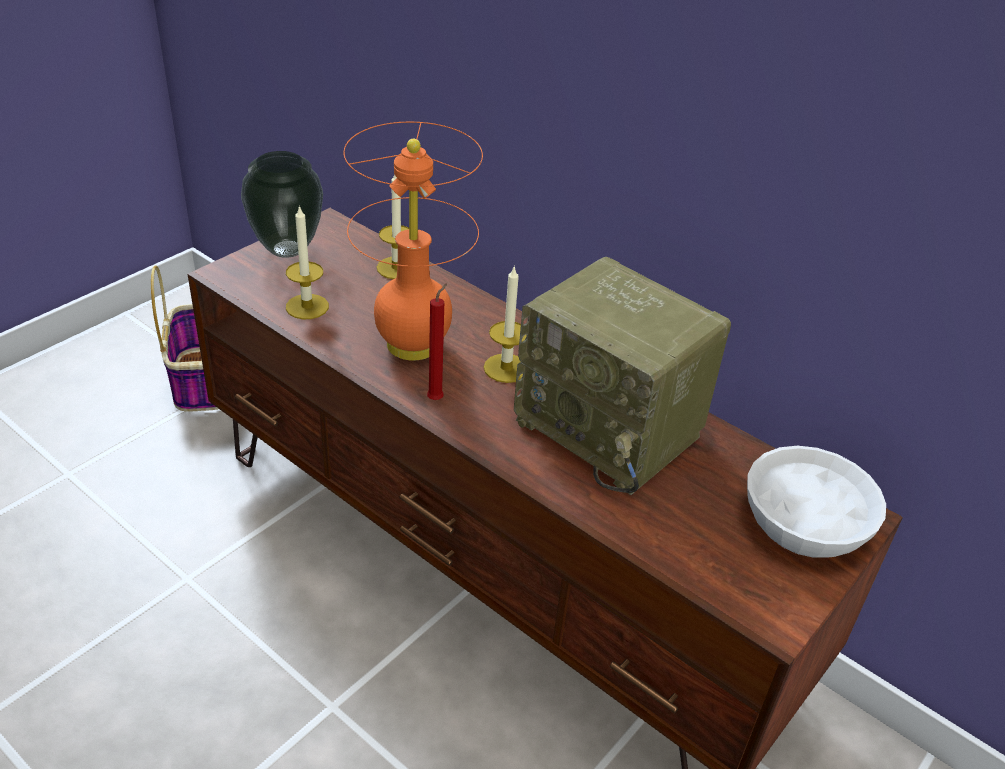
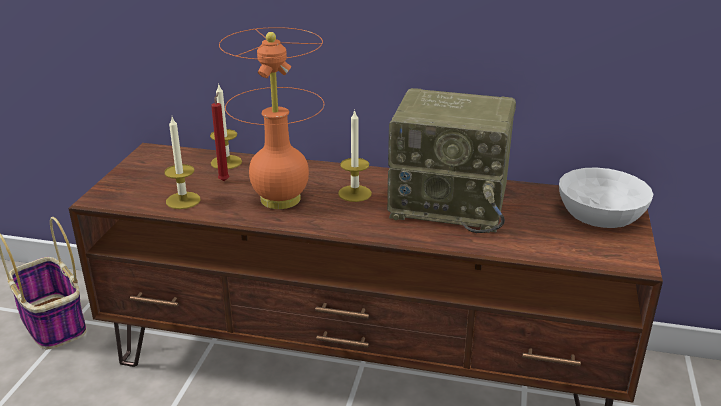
camera: 25 degrees left, 10 degrees down
(288, 250) = (135, 173): vase -> none
(437, 398) = (326, 222): red candle -> red candle (224, 180)

